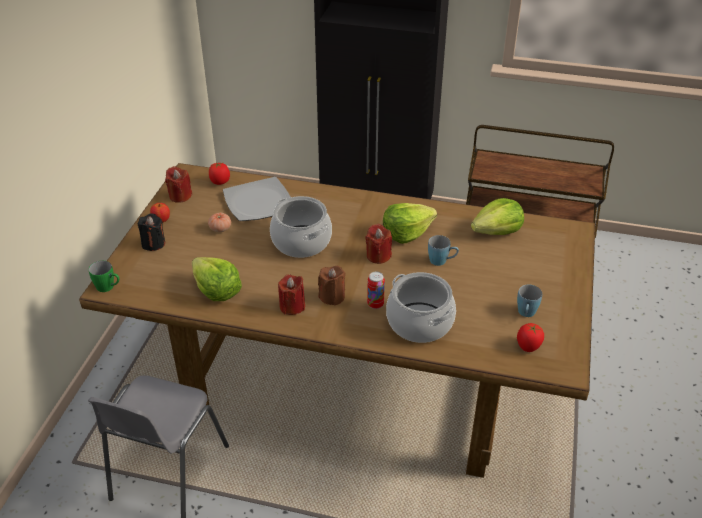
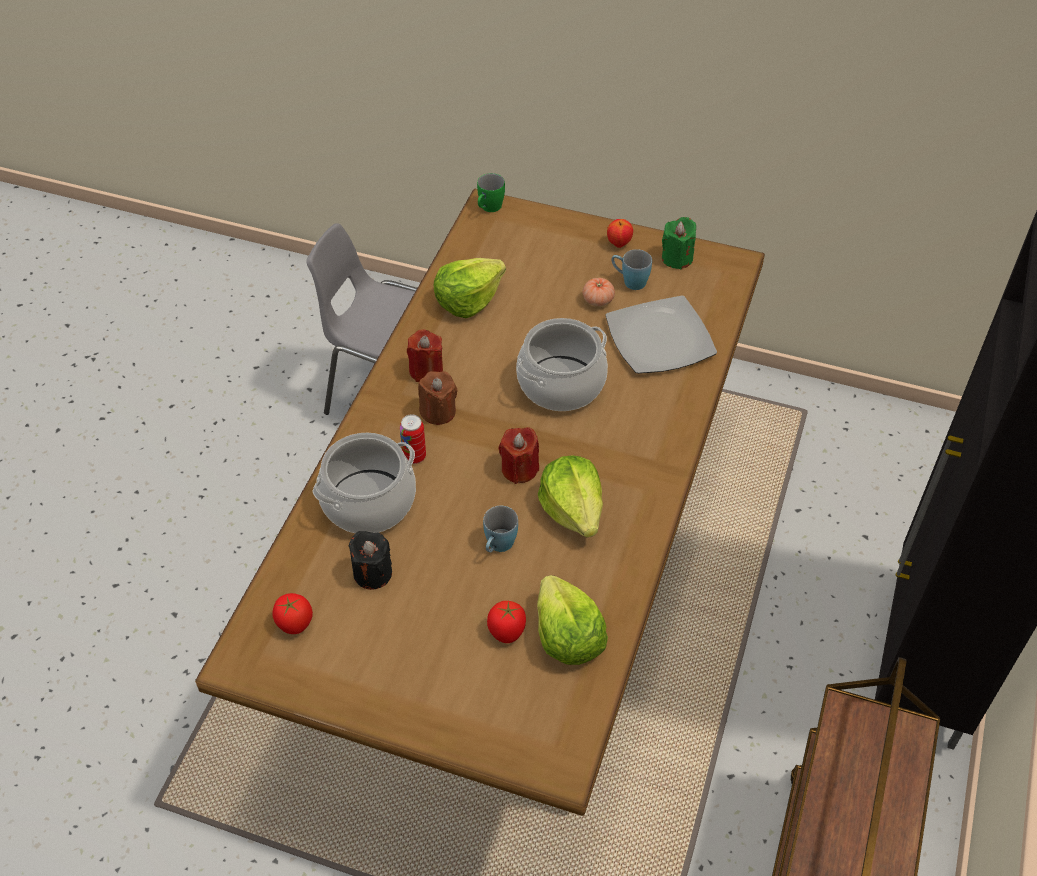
camera: 95 degrees right, 10 degrees up
(153, 243) = (570, 239): black candle -> black candle (372, 573)
(180, 196) = (677, 258): red candle -> green candle
(220, 182) = (713, 297): tomato -> tomato (506, 632)
(526, 314) = (360, 635): blue mug -> blue mug (629, 281)

